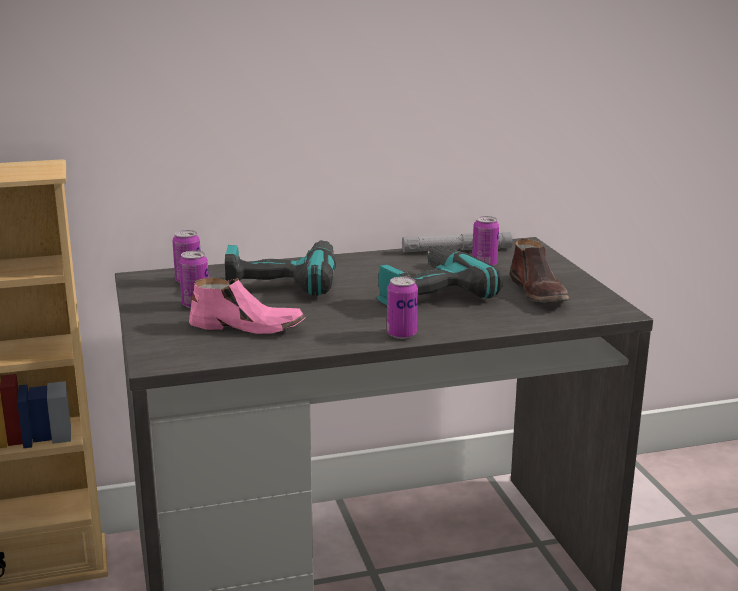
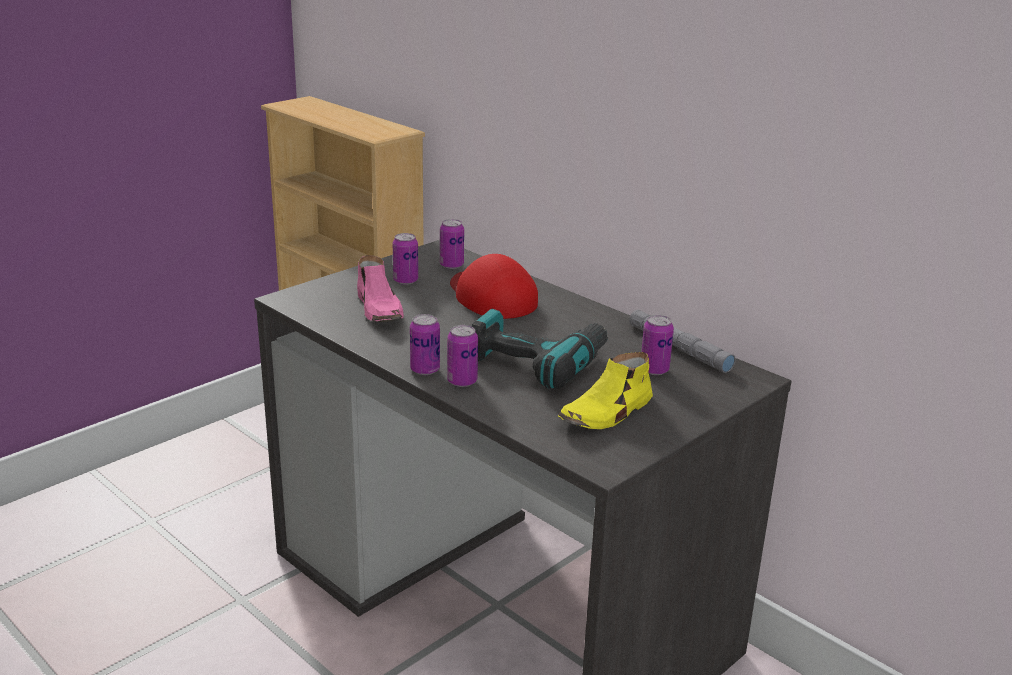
camera: 60 degrees right, 5 degrees up
(282, 282) = (491, 297): power drill -> red cap
(439, 325) = (462, 381): none -> can
(539, 293) = (607, 413): brown shoe -> yellow shoe

